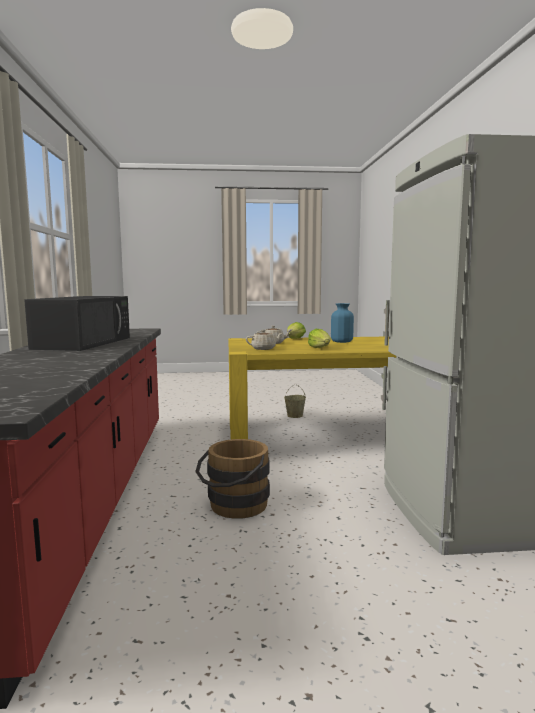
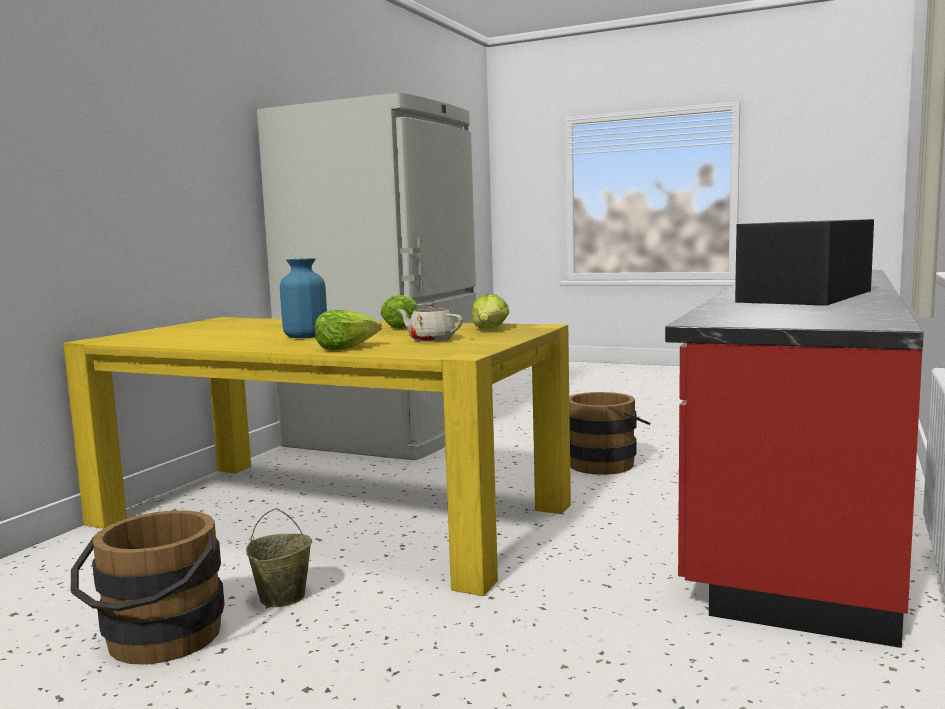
camera: 150 degrees left, 0 degrees up
(264, 349) = (490, 329): beige teapot -> lettuce
(305, 405) = (158, 642): none -> brown bucket

